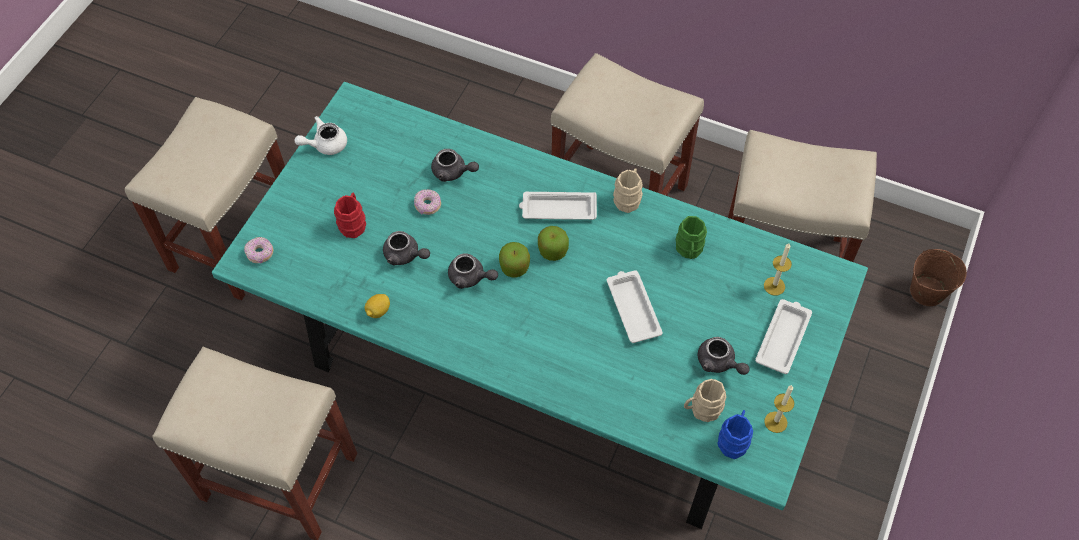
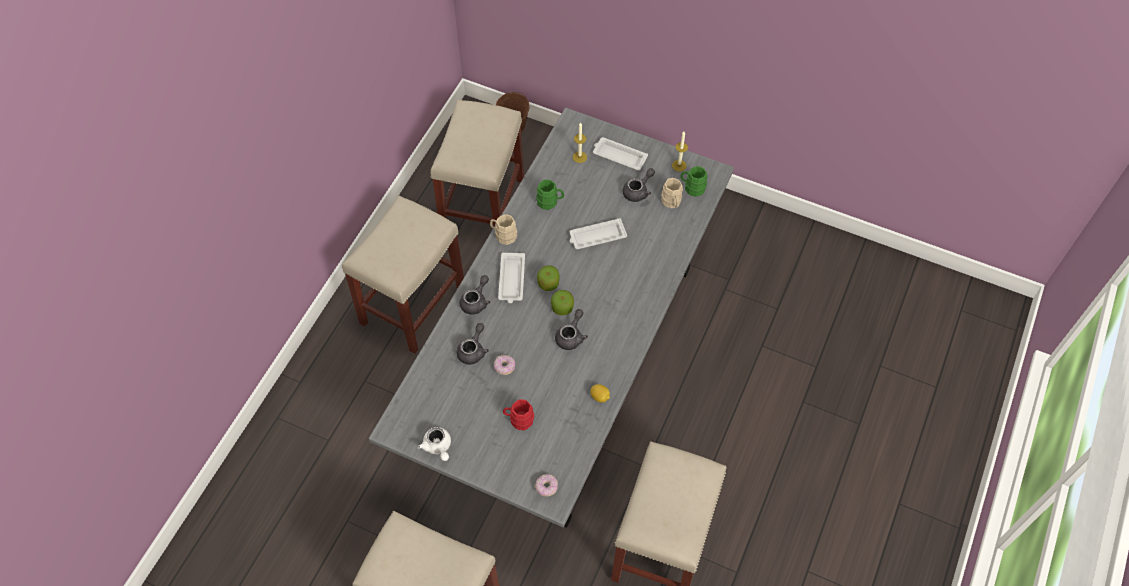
camera: 90 degrees left, 0 degrees up
(405, 255) = (550, 381): grey teapot -> grey teapot (476, 301)
(540, 361) = (564, 362): turquoise dining table -> grey dining table
(734, 439) = (692, 187): blue mug -> green mug

